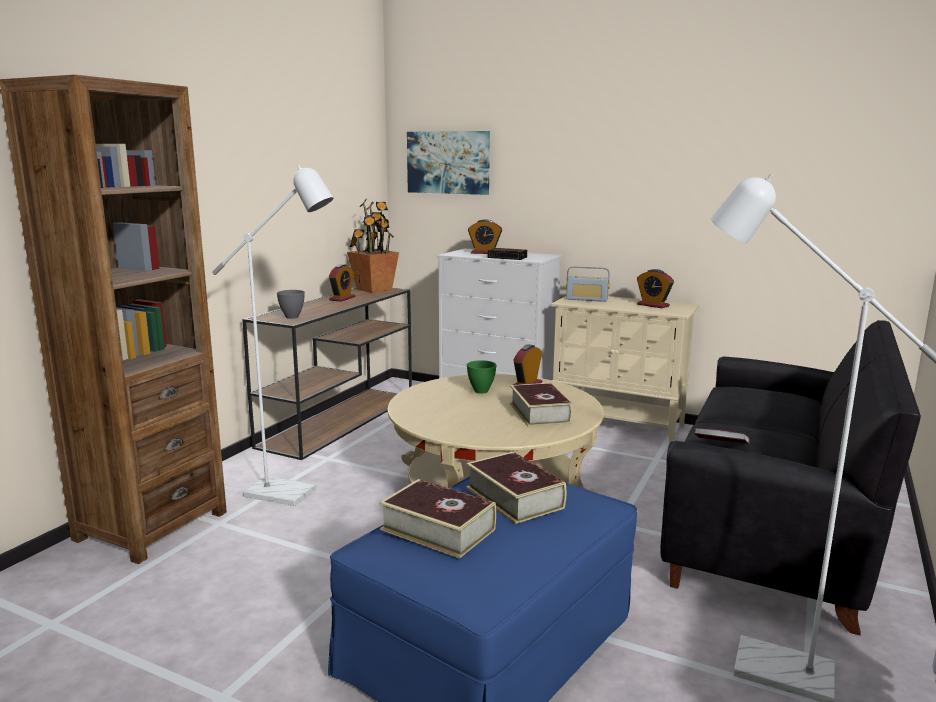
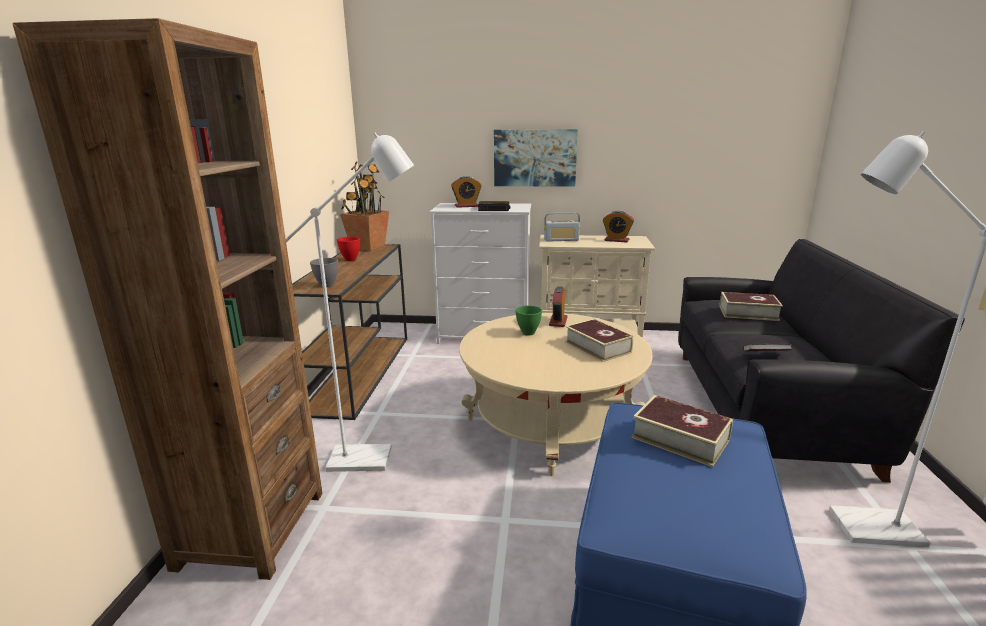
camera: 20 degrees left, 5 degrees up
(342, 298) = (350, 259): alarm clock -> red bowl
(438, 529) = (659, 490): book -> book (748, 313)
(448, 162) = (419, 125): picture -> picture (535, 158)

